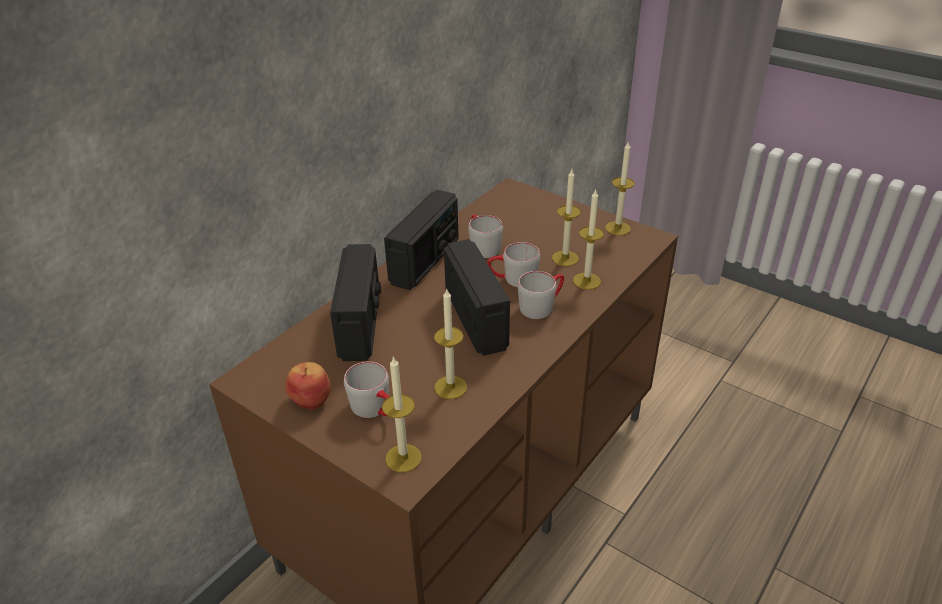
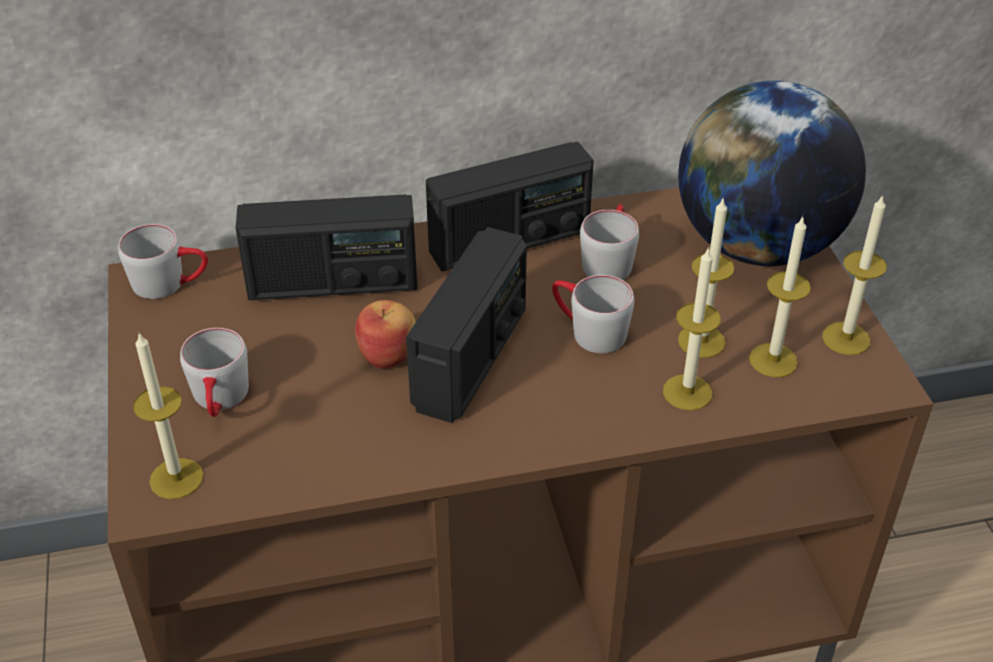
camera: 40 degrees right, 5 degrees up
(311, 399) = (175, 345): apple -> apple (388, 354)
(361, 324) = (333, 284): radio -> radio turned 45 degrees clockwise
(450, 387) = (329, 428): candle -> candle (773, 360)
(537, 210) = (757, 246): none -> globe
(542, 305) = (577, 391): grey mug -> grey mug (170, 283)

